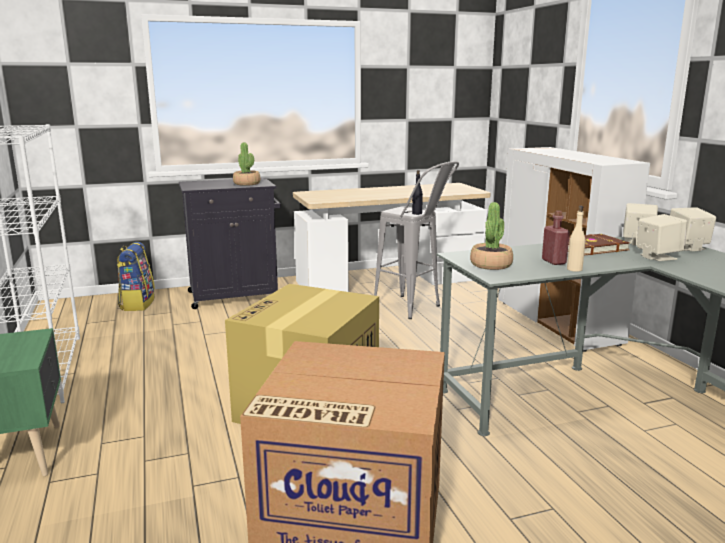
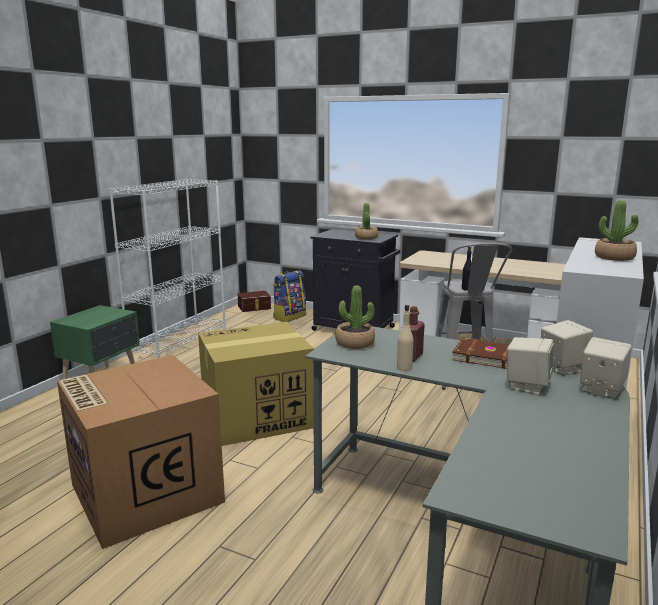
camera: 45 degrees right, 0 degrees up
(69, 306) = (254, 307): none -> brown storage box
(584, 155) = (614, 257): none -> potted plant

